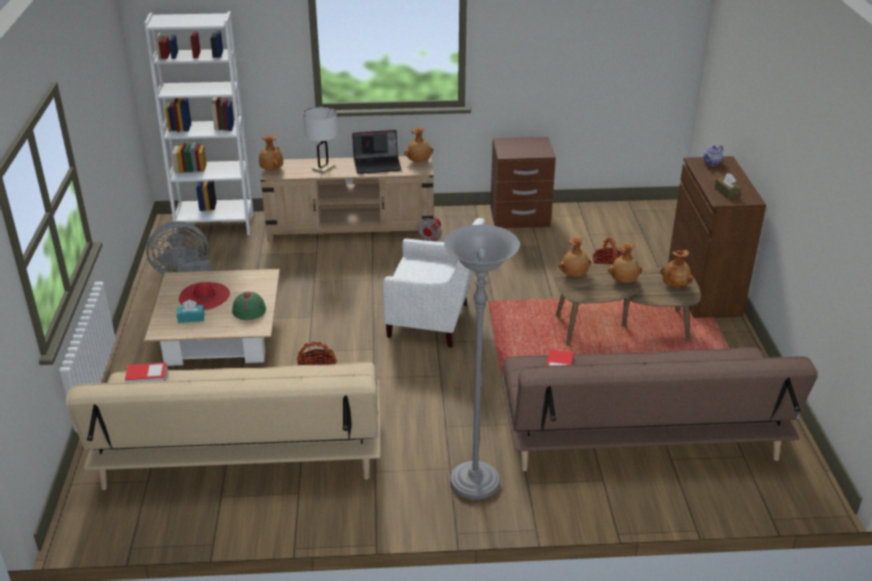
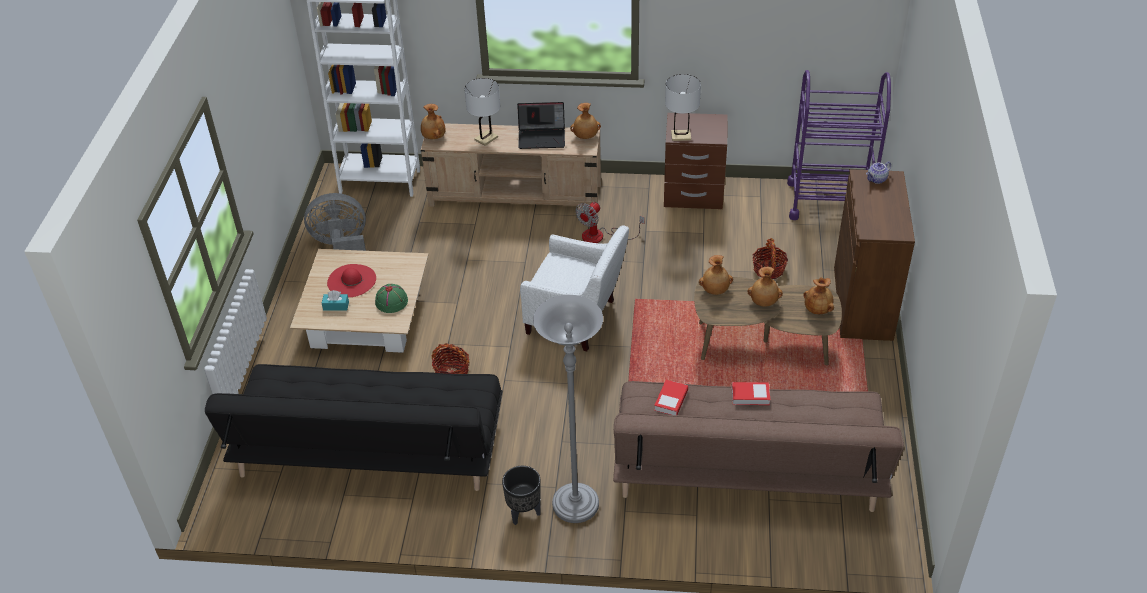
camera: 10 degrees right, 10 degrees up
(147, 377) = (285, 374): book -> book (750, 396)
(242, 450) = (369, 447): beige sofa -> black sofa
(421, 495) = (523, 513): none -> black planter
(510, 153) = (681, 136): none -> white table lamp
(646, 215) = (829, 201): none -> purple cart
(726, 192) = (878, 222): brown tissue box -> none

